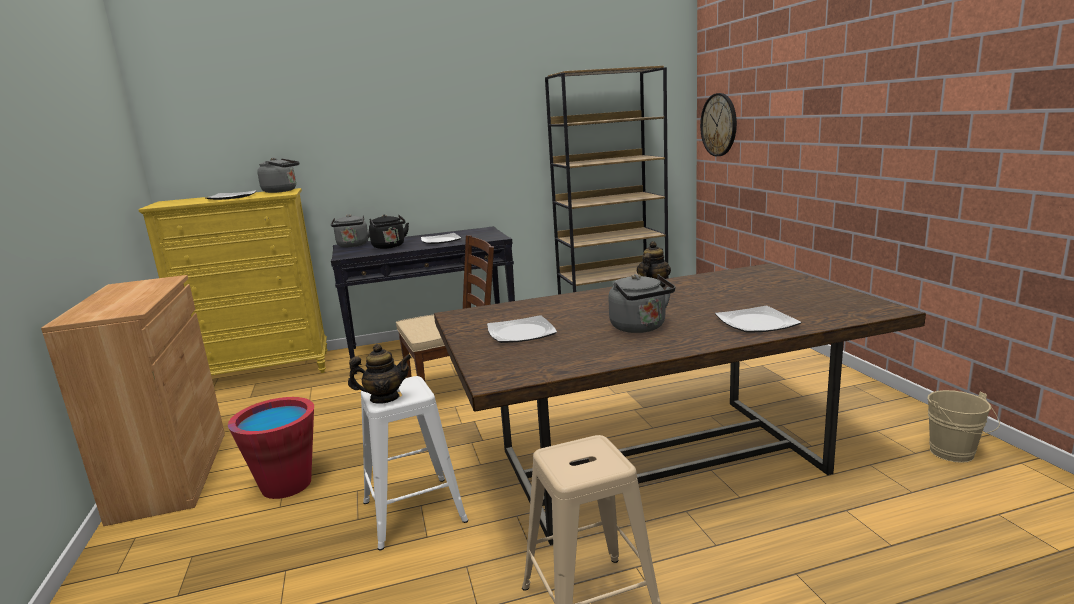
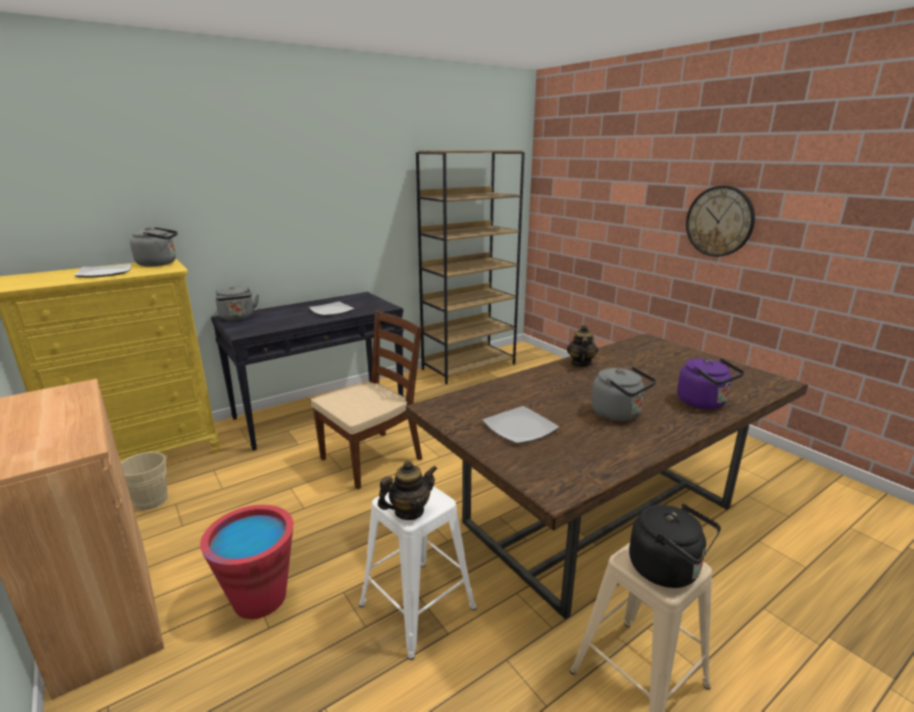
camera: 20 degrees left, 5 degrees up
(389, 247) = (282, 319): black kettle -> black kettle (668, 570)
(719, 125) = (556, 203): wall clock -> wall clock (719, 221)
(756, 323) = (704, 403): plate -> purple kettle
(955, 454) = (793, 479): beige bucket -> beige bucket (151, 503)

